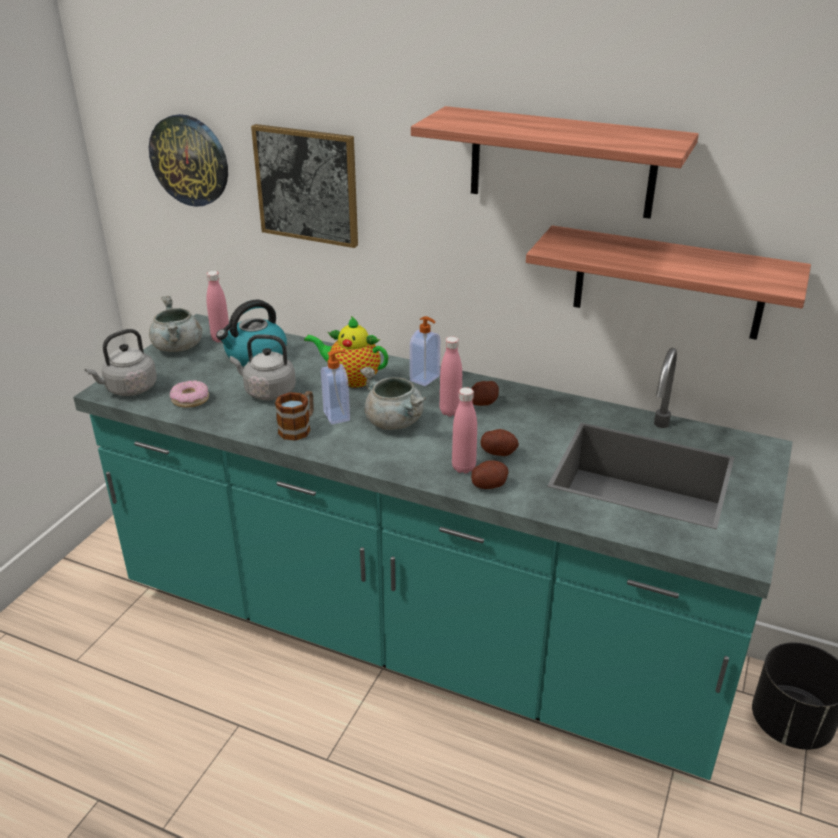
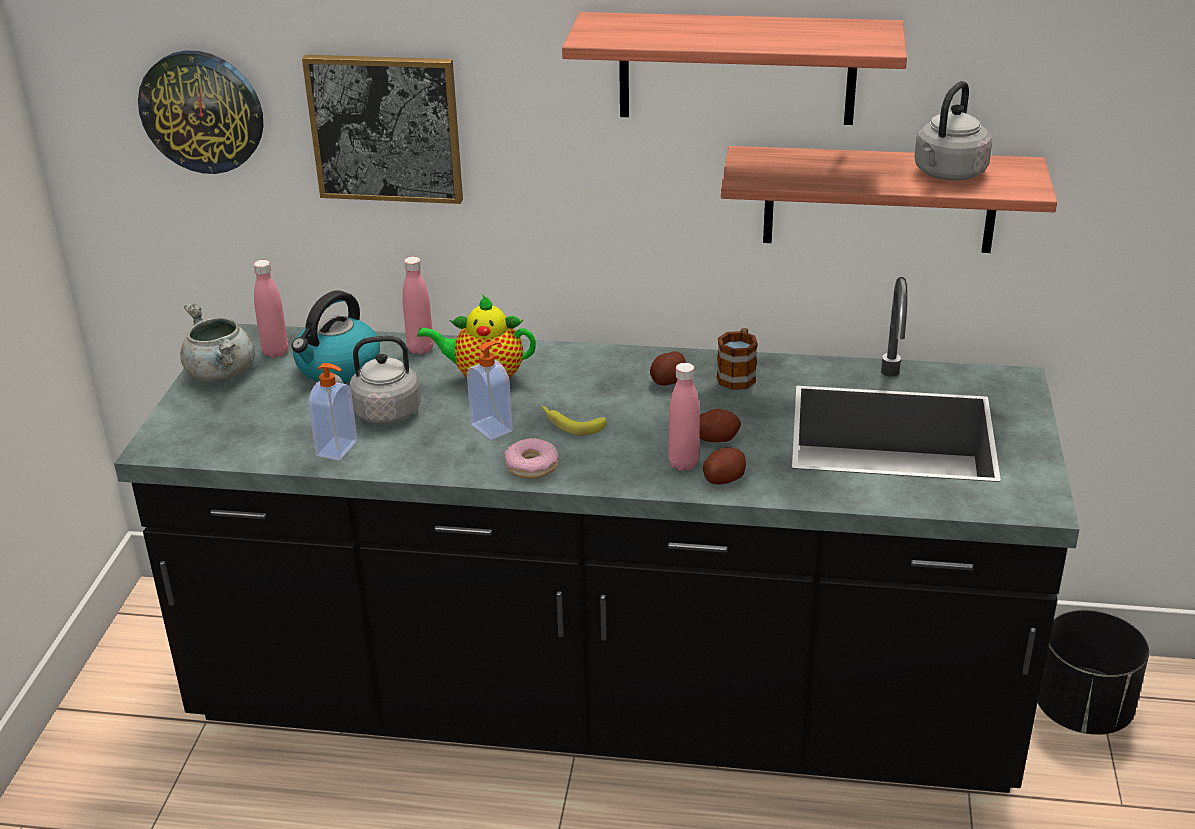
camera: 15 degrees left, 0 degrees up
(129, 389) = (188, 440): grey kettle -> grey kettle (947, 174)
(190, 399) = (283, 439): donut -> donut (532, 466)
(299, 428) = (451, 451): mug -> mug (738, 374)
(395, 422) = (570, 424): grey cooking pot -> banana
(418, 632) = (603, 701): turquoise counter -> black counter
(425, 379) = (580, 362): soap dispenser -> soap dispenser (338, 449)
(450, 411) = (632, 399): pink bottle -> pink bottle (420, 349)

